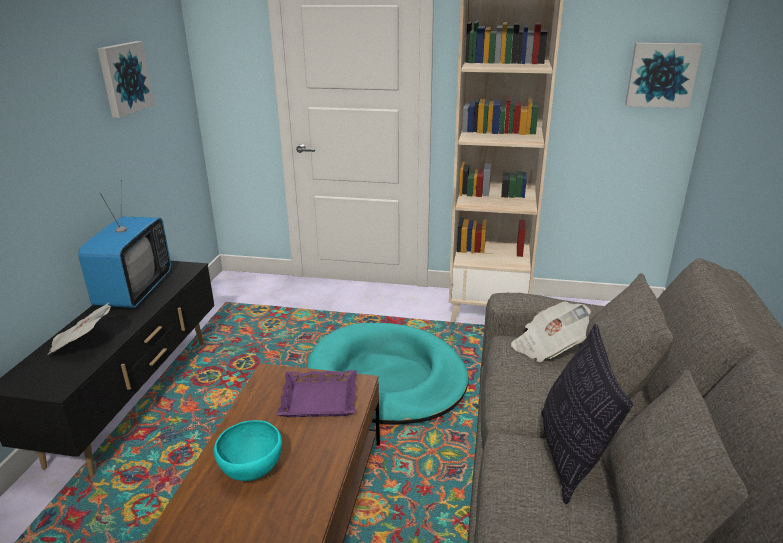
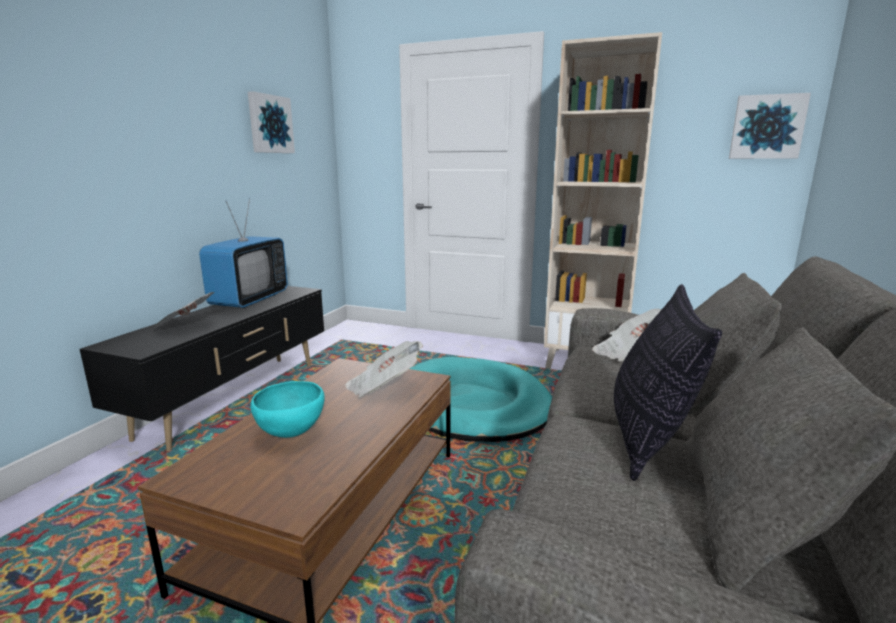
camera: 10 degrees right, 10 degrees down
(319, 399) = (383, 387): purple tray -> newspaper

